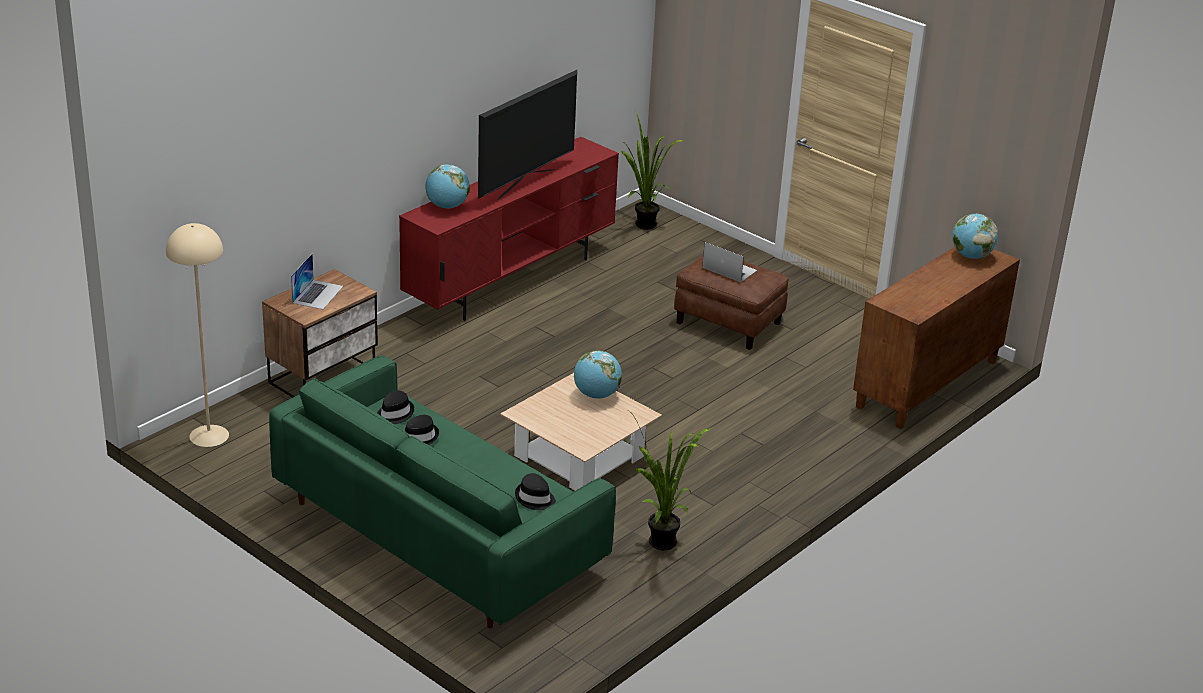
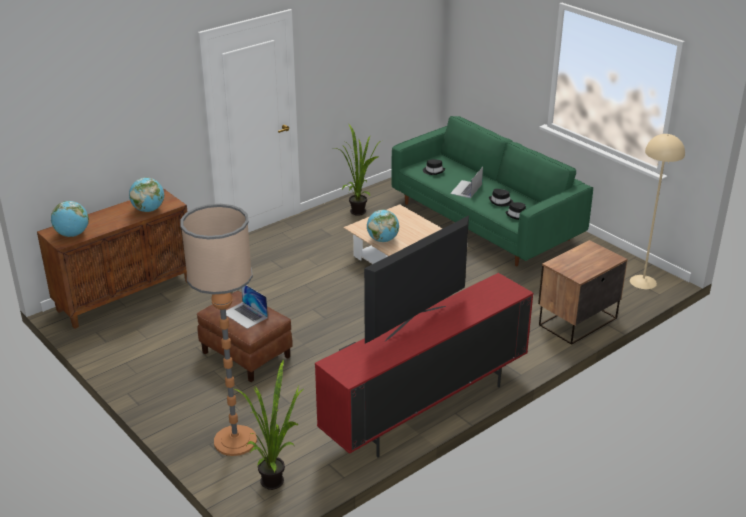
camera: 170 degrees left, 0 degrees up
(318, 294) = (586, 262): laptop -> laptop (466, 189)
(447, 206) = (491, 300): globe -> globe (148, 210)
(695, 251) = (235, 441): none -> floor lamp

